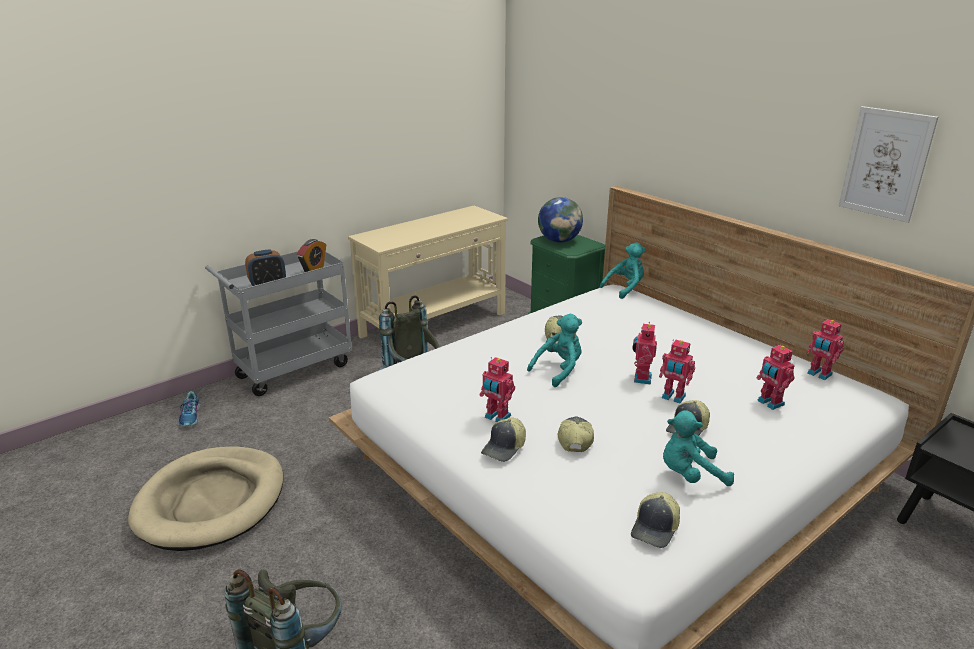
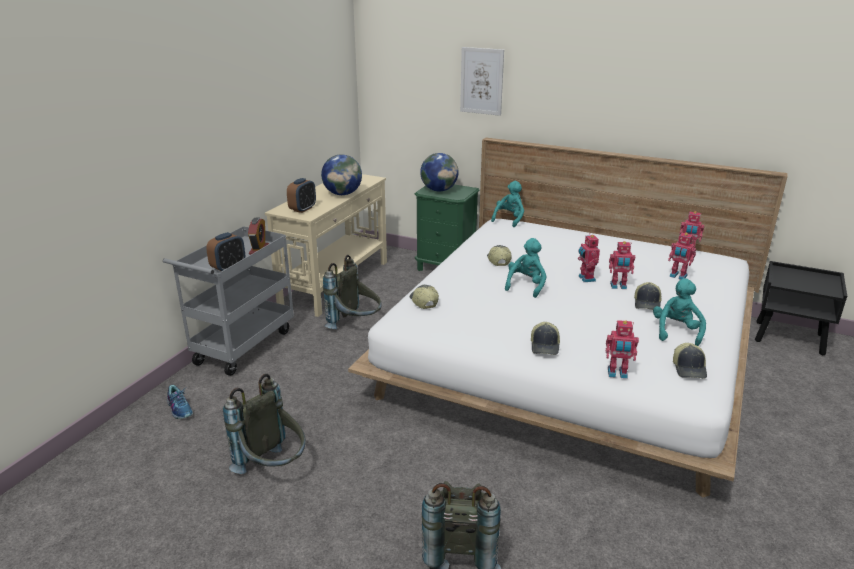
camera: 25 degrees left, 0 degrees up
(211, 501) = (273, 469): beige dog bed -> grey backpack
(386, 238) = (303, 209): none -> alarm clock
(443, 229) = (343, 194): none -> globe
(496, 417) = (517, 327): toy robot -> toy robot (617, 374)
(574, 439) = (585, 328): cap -> cap (423, 302)
(690, 475) = (676, 332): turquoise plush toy -> turquoise plush toy turned 135 degrees clockwise
(885, 164) = (710, 96): picture -> picture (481, 81)

